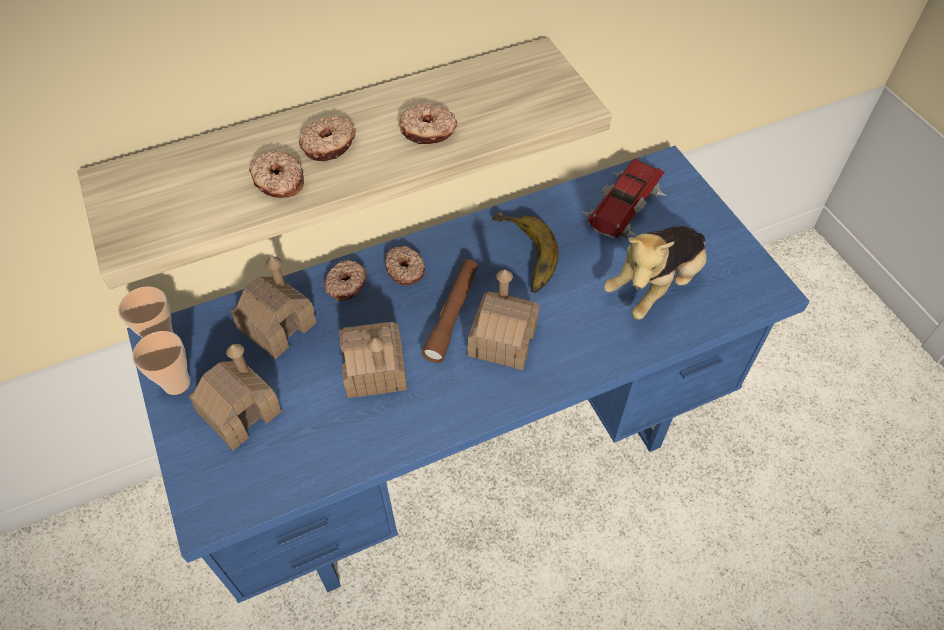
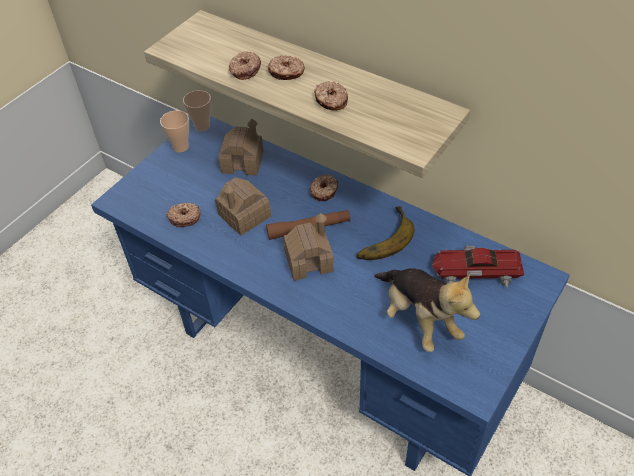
camera: 60 degrees right, 5 degrees down
(240, 412) = (180, 178): toy house -> none
(345, 284) = (292, 172): donut -> donut (184, 217)
(655, 285) = (419, 319): plush toy -> plush toy turned 135 degrees counterclockwise

